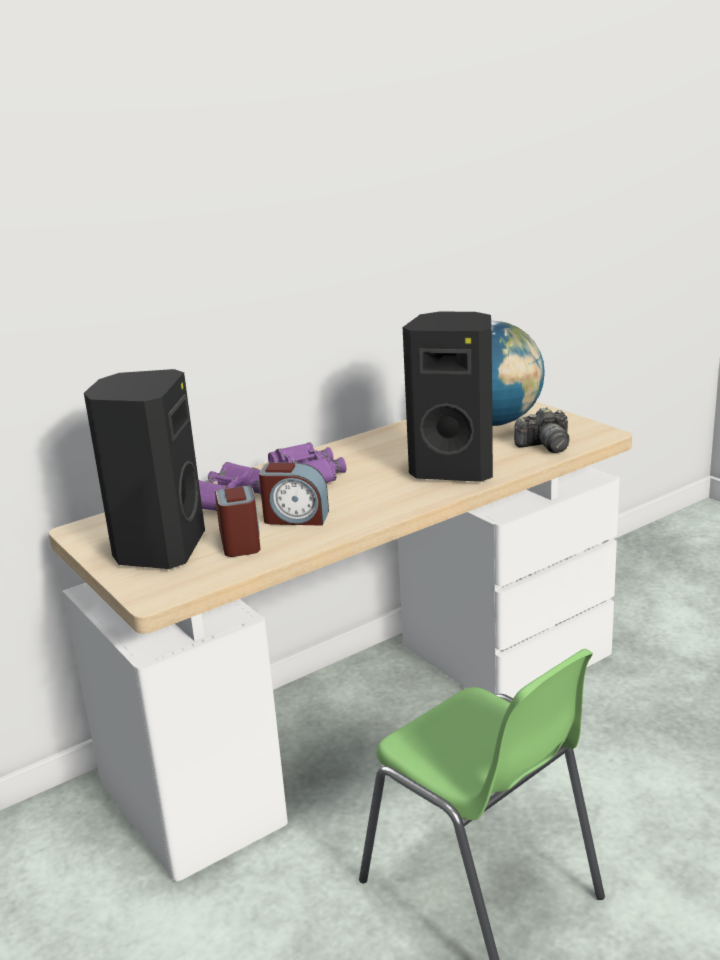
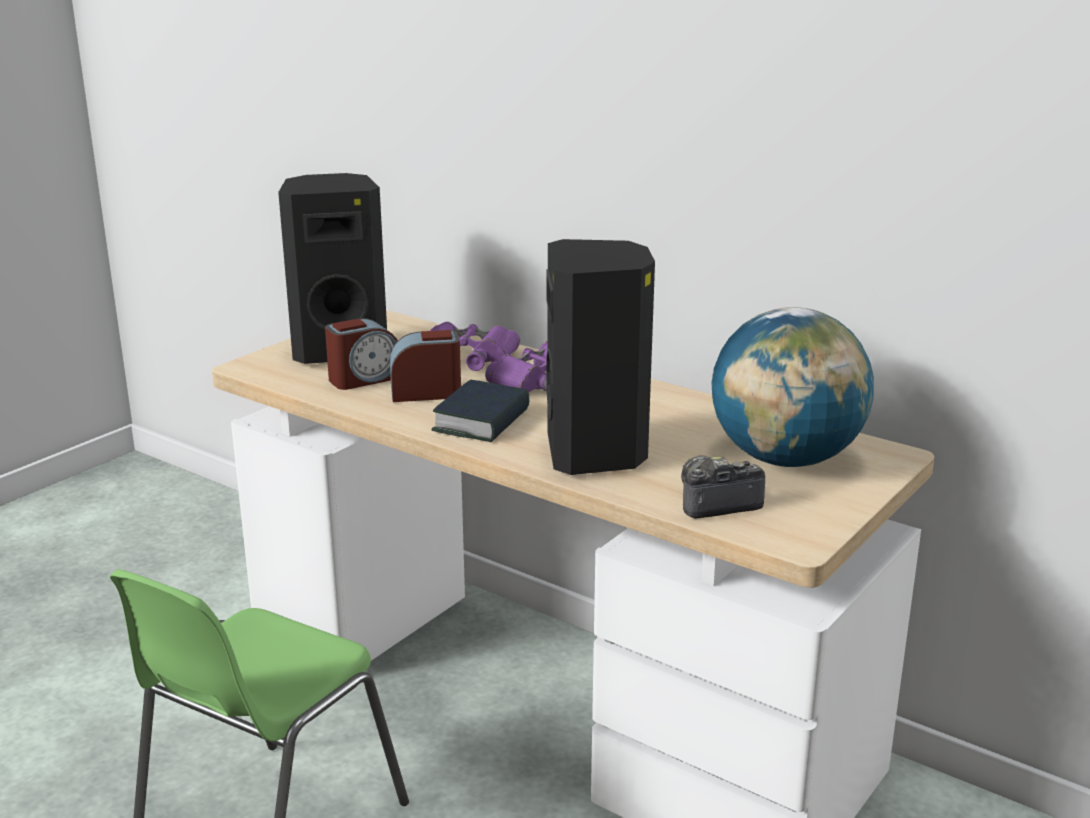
camera: 70 degrees right, 0 degrees up
(295, 518) = (426, 393): alarm clock -> alarm clock turned 90 degrees clockwise
(370, 501) = (482, 421): none -> book
(545, 446) = (715, 503): camera -> camera turned 105 degrees clockwise

